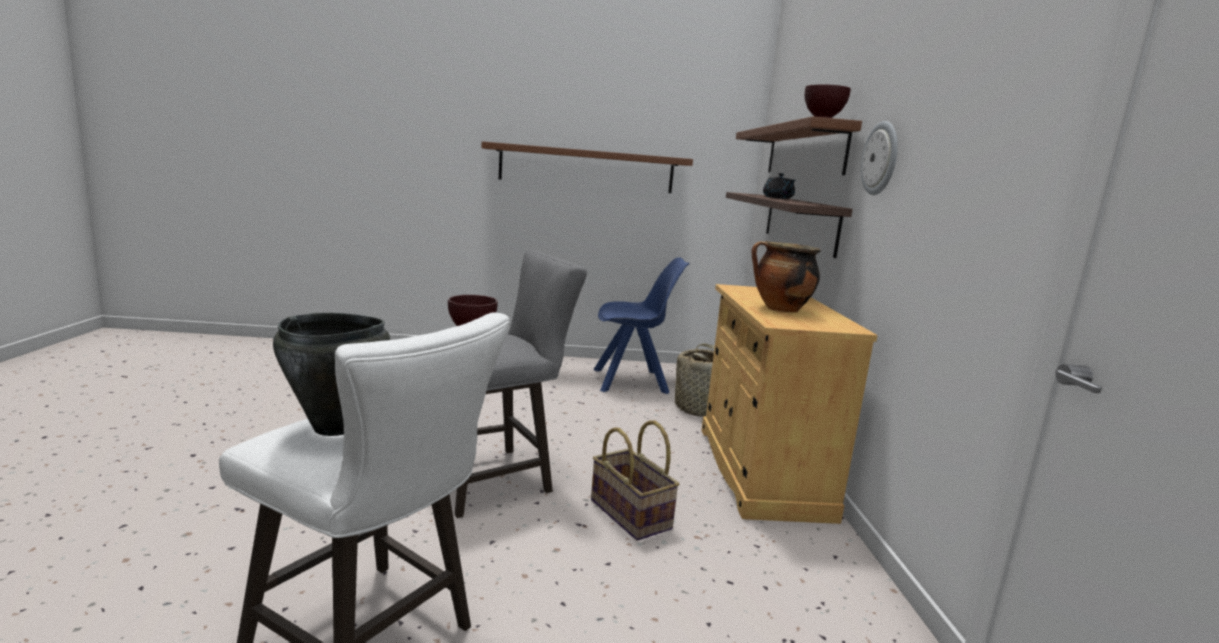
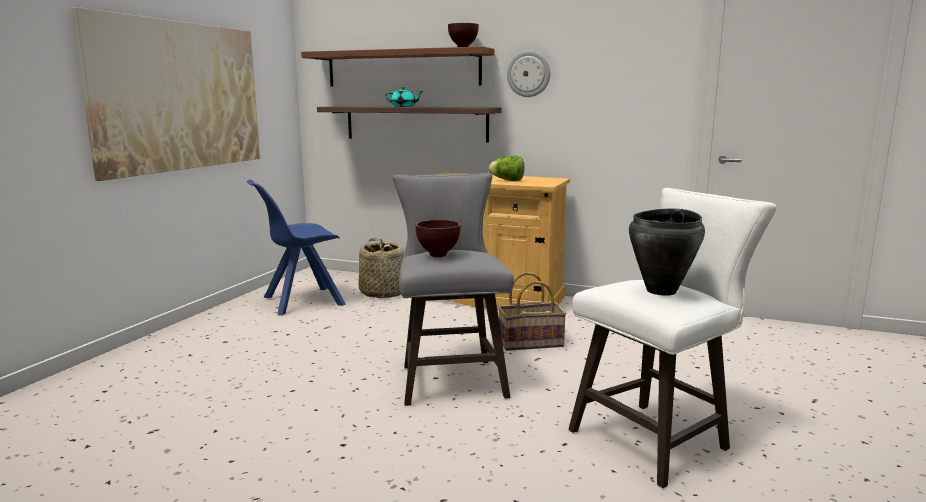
camera: 65 degrees left, 0 degrees up
(586, 168) = (180, 96): brown shelf -> picture
(632, 381) = (301, 302): blue chair -> blue chair turned 135 degrees counterclockwise
(778, 198) = (404, 106): black teapot -> turquoise teapot
(780, 309) = (507, 180): cooking pot -> lettuce

